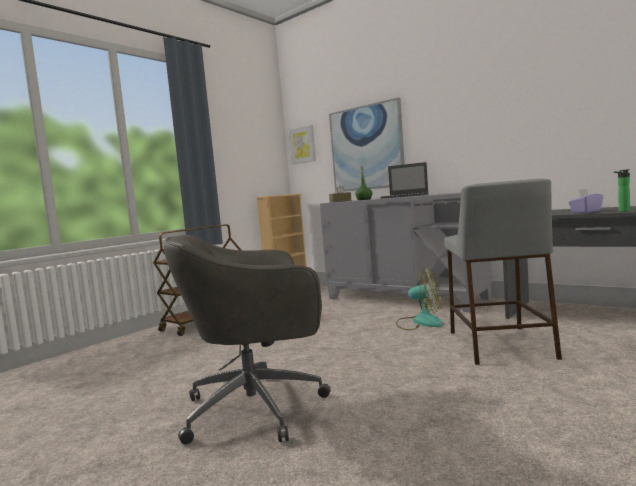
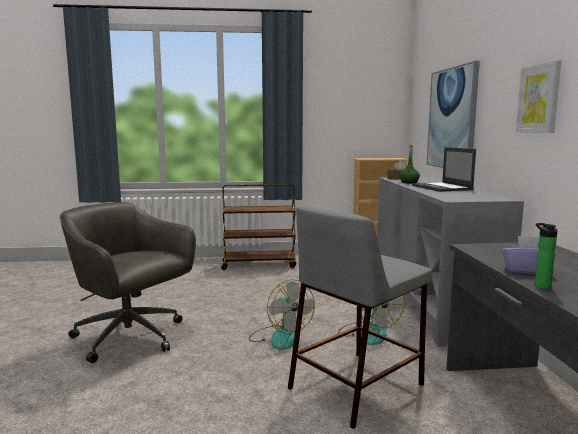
camera: 45 degrees right, 5 degrees up
(302, 145) = (417, 105): picture -> picture (539, 99)
(379, 347) = (280, 337): none -> fan

